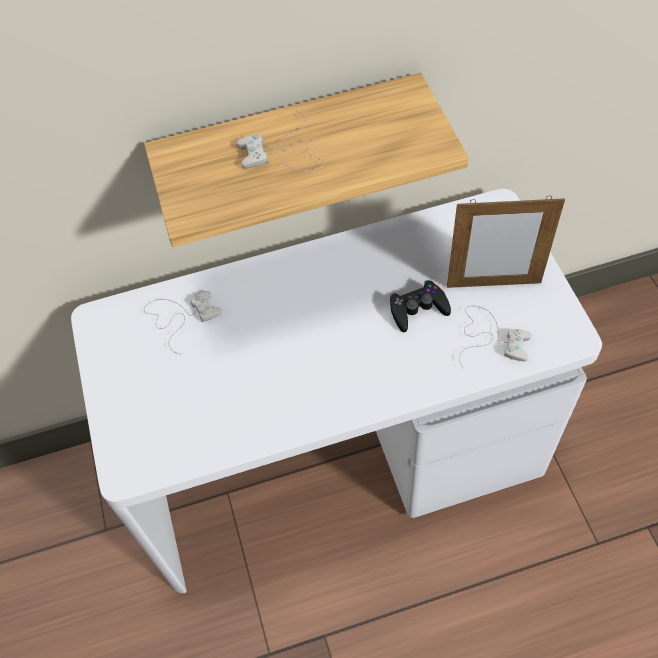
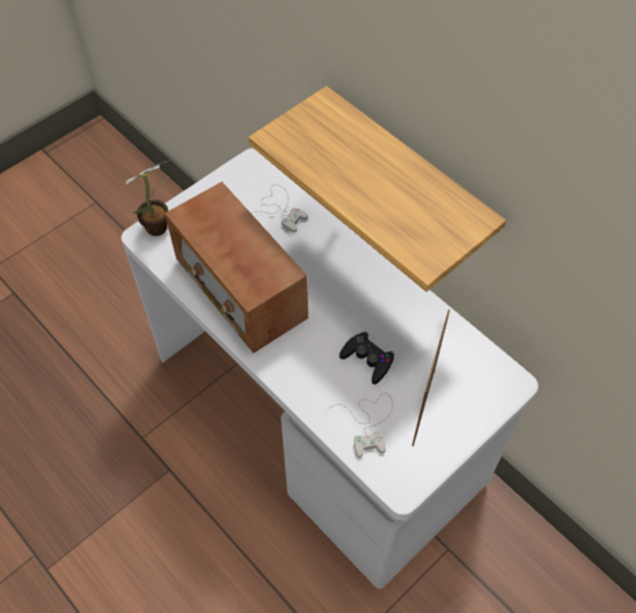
camera: 60 degrees right, 0 degrees up
(123, 449) = (160, 226): none -> potted plant
(266, 394) = (240, 290): none -> radio
(284, 153) = (362, 167): white game controller -> none
(493, 284) = (423, 407): picture frame -> picture frame turned 45 degrees clockwise

